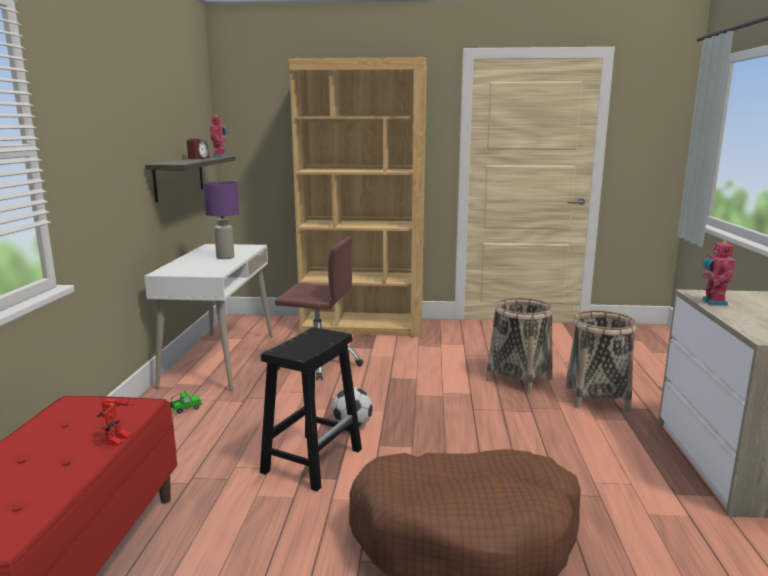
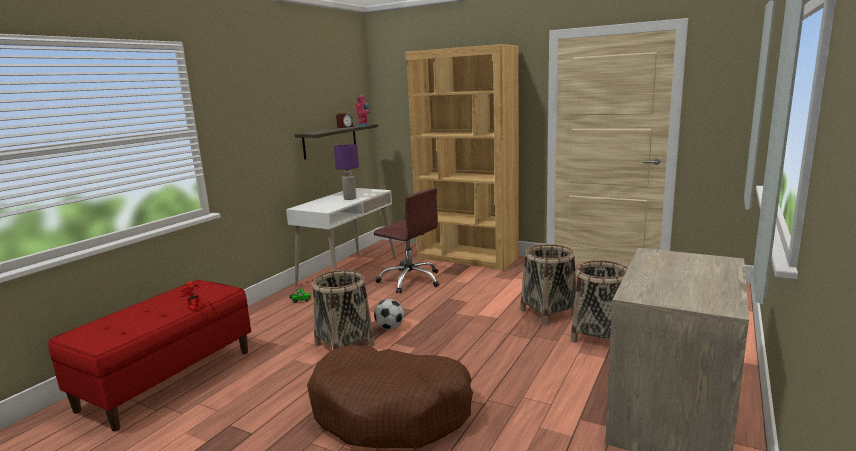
camera: 25 degrees right, 0 degrees up
(313, 460) = (345, 345): black stool -> basket
(713, 302) = (648, 261): toy robot -> none

